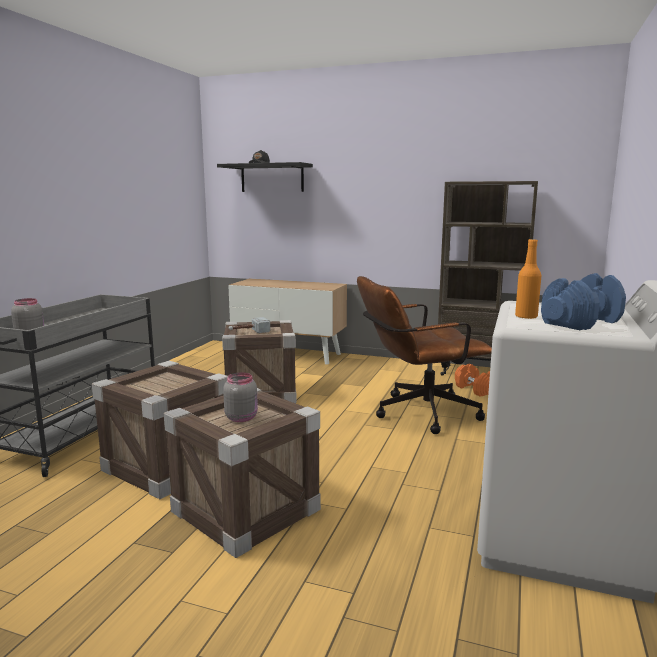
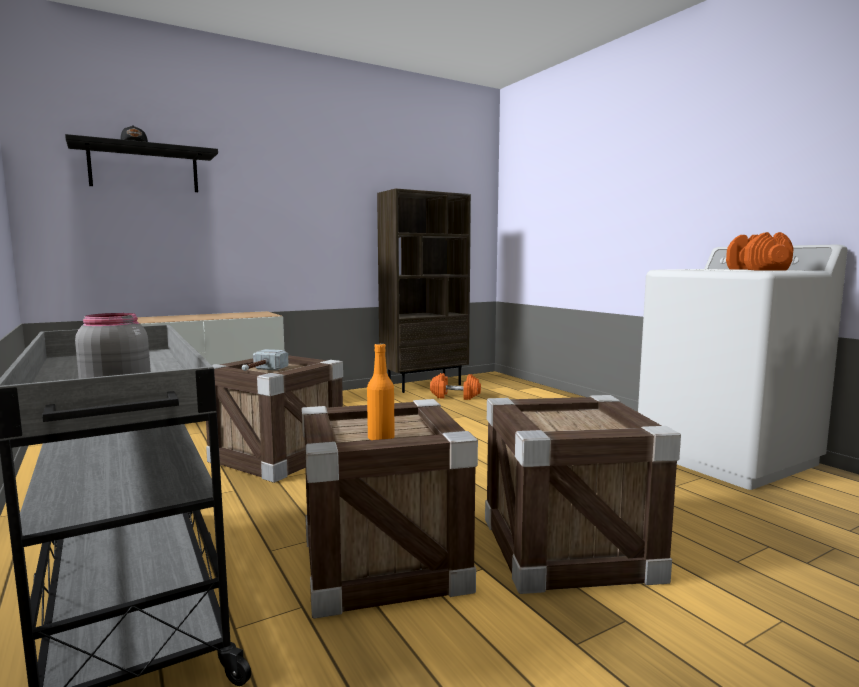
camera: 50 degrees left, 5 degrees down
(242, 417) = (572, 422): grey jar -> none
(417, 413) = (465, 423): brown office chair -> none
(526, 317) = (728, 270): orange bottle -> orange bottle (381, 439)
(581, 322) = (757, 269): blue dumbbell -> orange dumbbell

